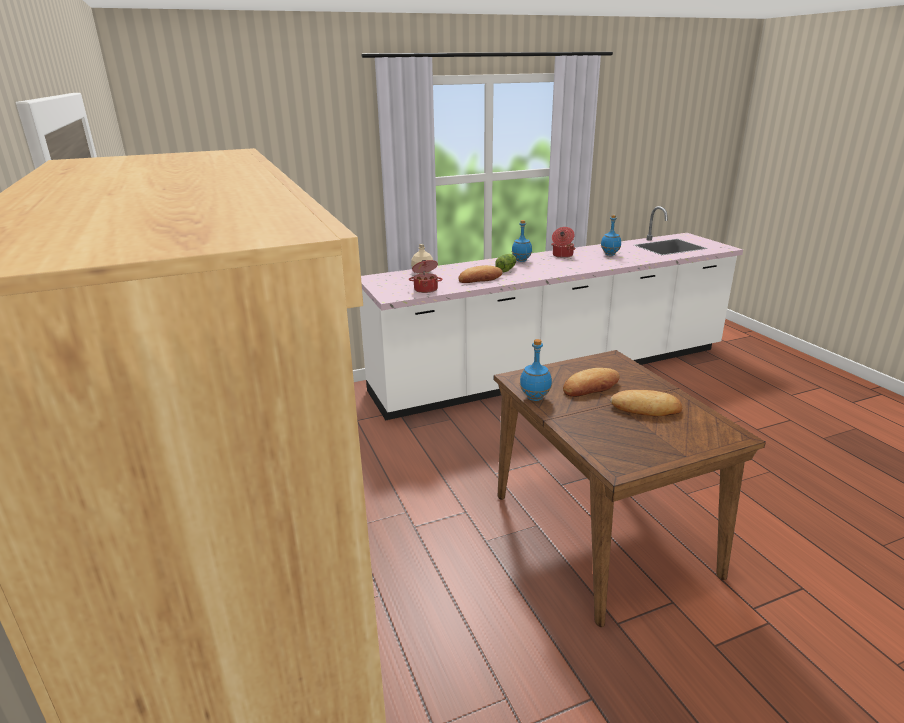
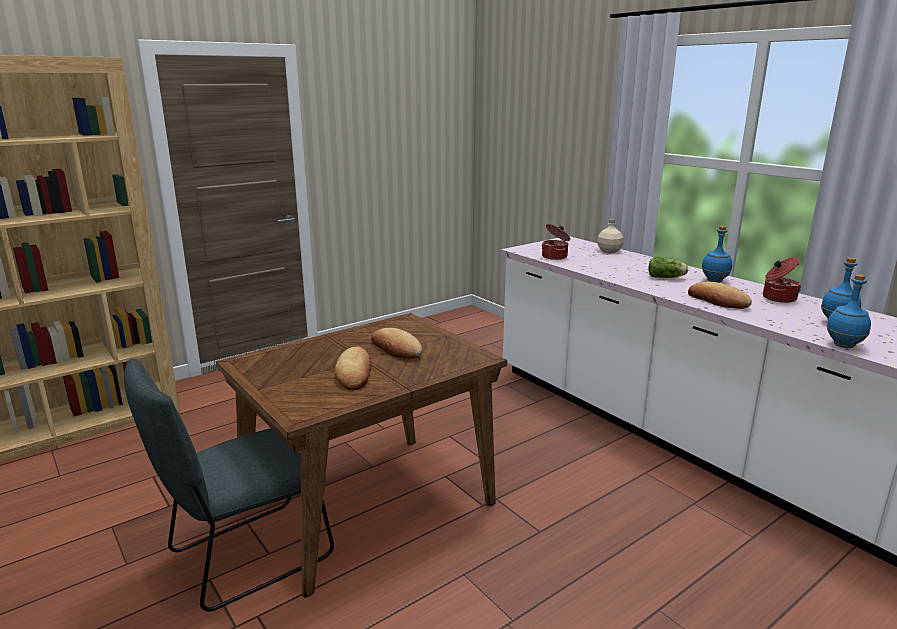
camera: 75 degrees right, 5 degrees down
(480, 279) = (614, 270): bread -> bread (717, 301)
(534, 398) = (365, 328): blue bottle -> blue bottle (843, 345)
(681, 620) = (244, 557): none -> grey chair

